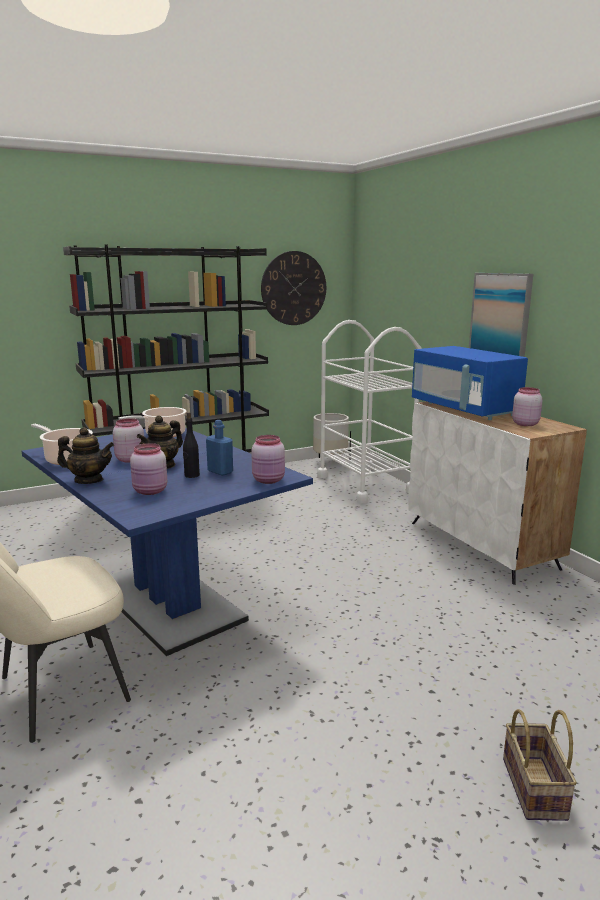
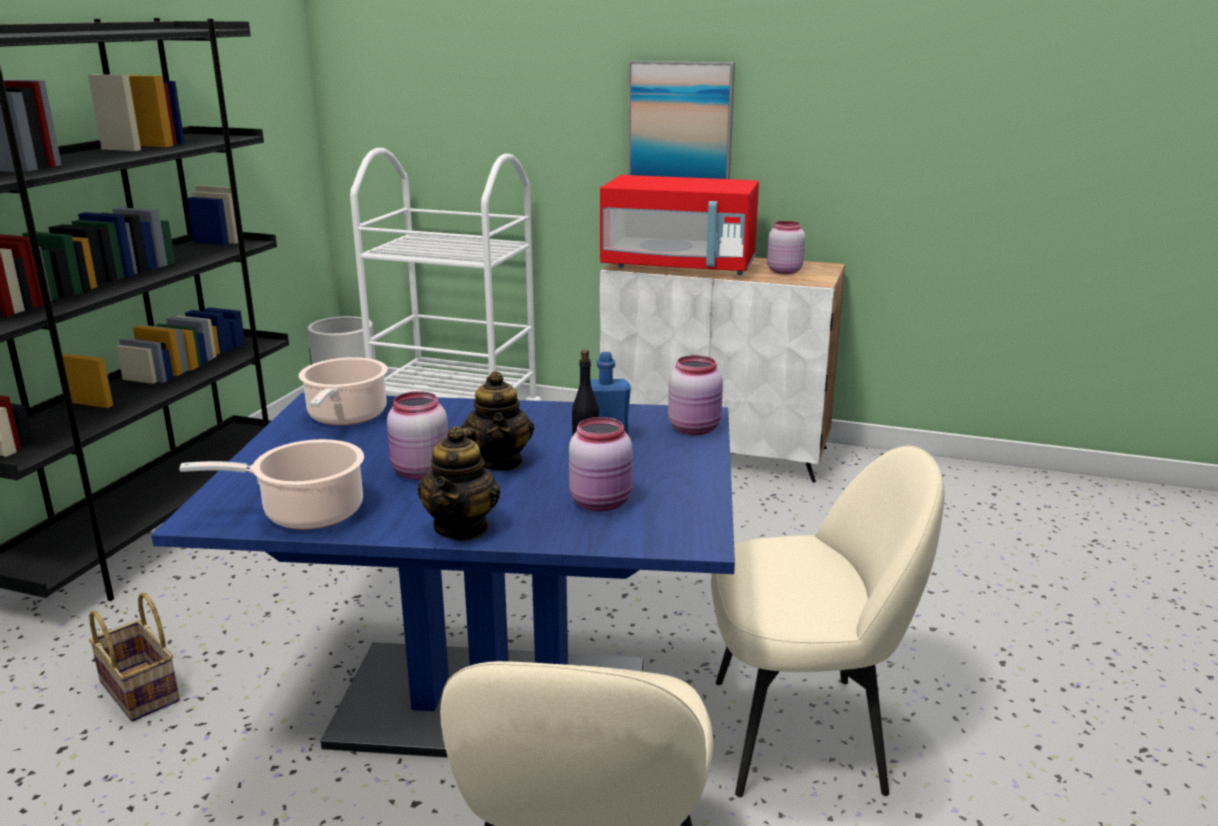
camera: 45 degrees left, 5 degrees up
(89, 480) = (462, 527): teapot -> teapot turned 135 degrees clockwise
(259, 691) = (803, 734): none -> beige chair
(293, 288) = (243, 96): wall clock -> none
(464, 409) = (679, 267): blue microwave -> red microwave
(536, 790) = (1123, 661): basket -> basket (142, 691)

